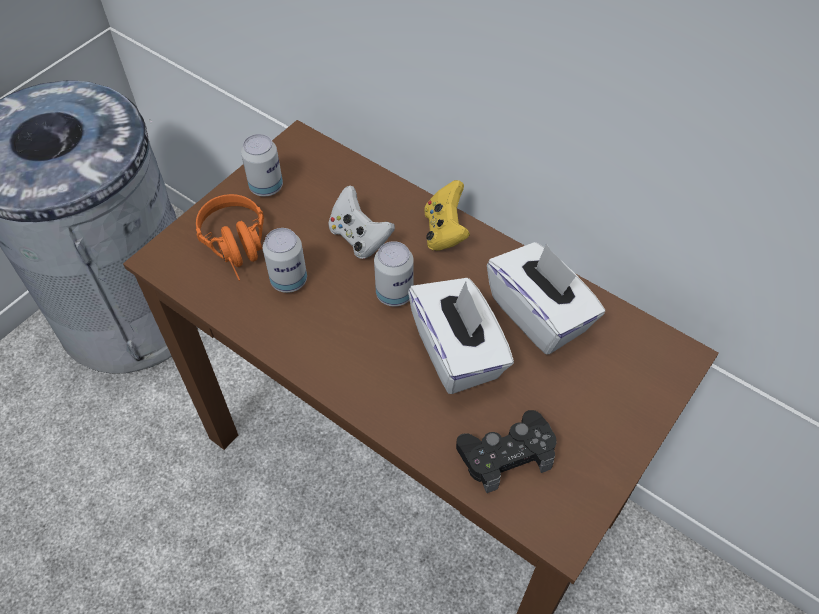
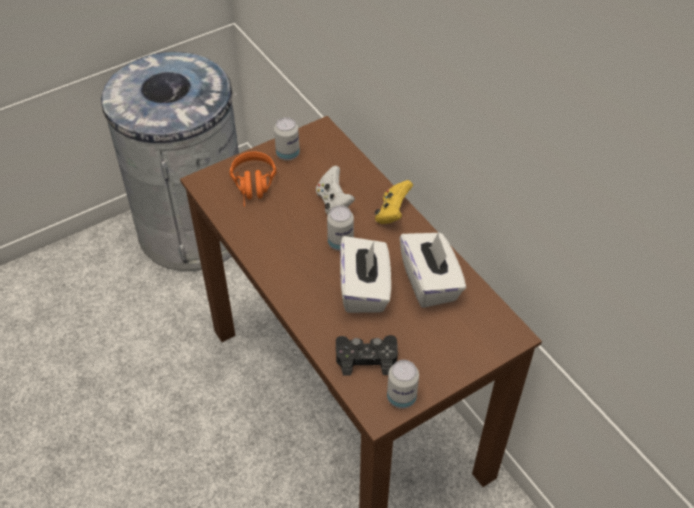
camera: 20 degrees right, 5 degrees down
(289, 280) = (277, 216): can -> can (401, 397)

